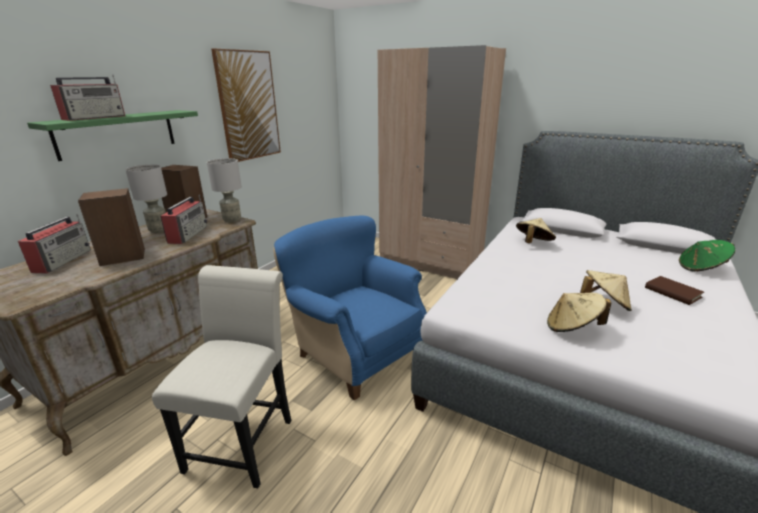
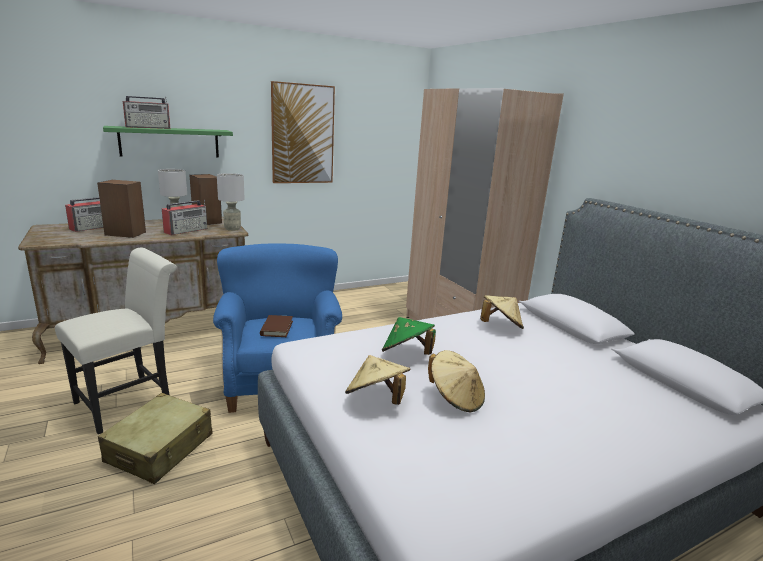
camera: 30 degrees right, 5 degrees down
(339, 464) = (160, 448): none -> beige suitcase
(672, 292) = (570, 422): brown book -> brown book (276, 328)
(701, 268) = (681, 419): green hat -> green hat (407, 354)

